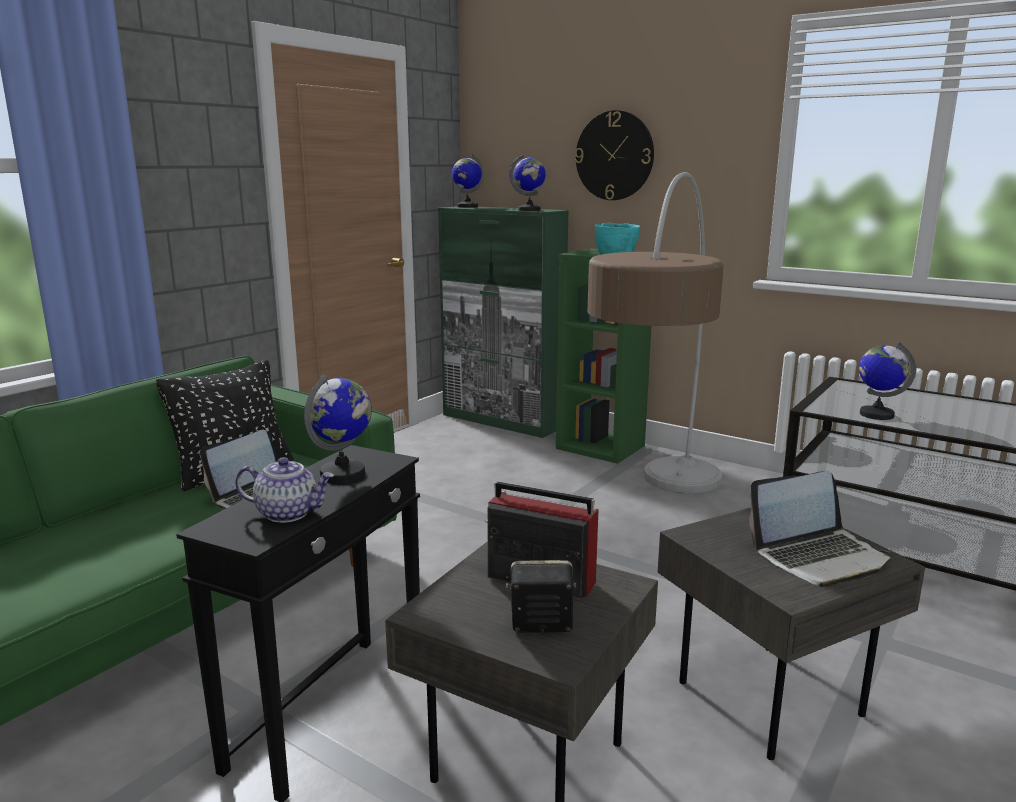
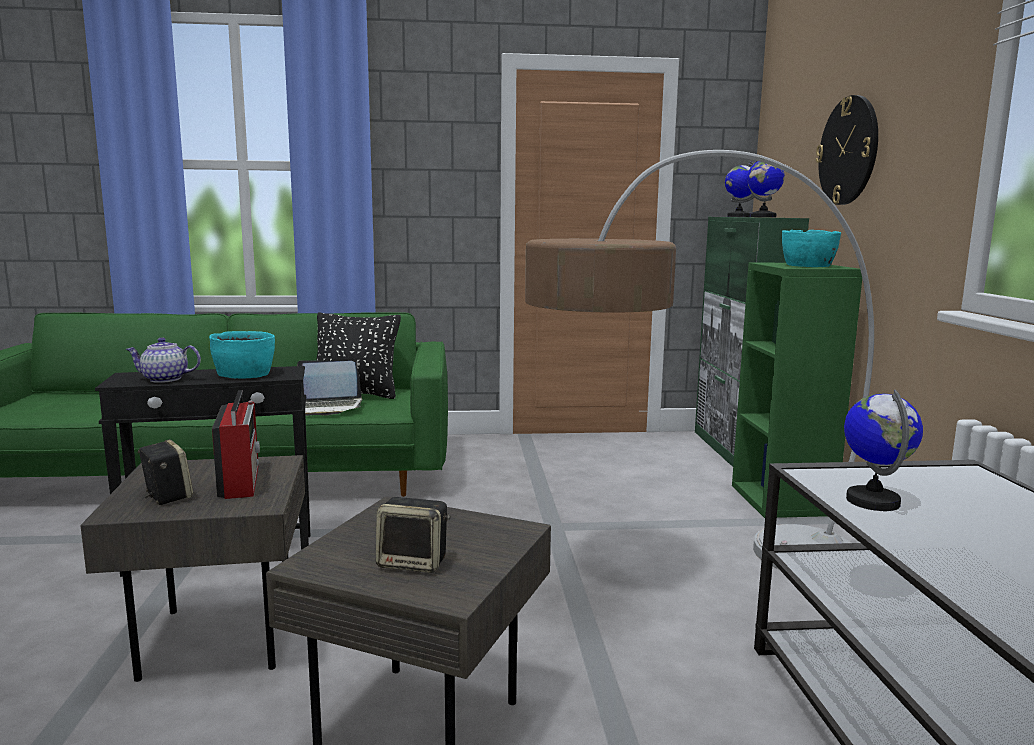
camera: 50 degrees right, 5 degrees down
(288, 513) = (164, 379): teapot -> teapot turned 120 degrees clockwise
(343, 474) = (245, 374): globe -> turquoise bowl
(819, 557) = (414, 562): laptop -> speaker

